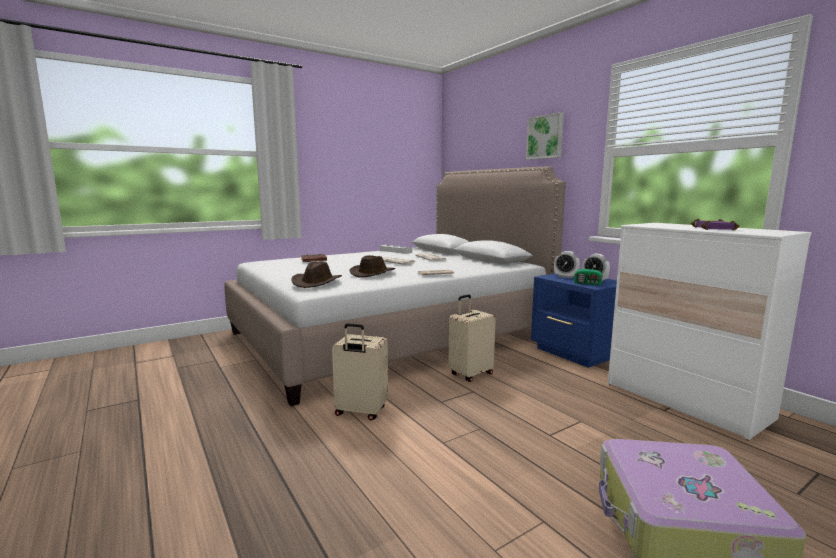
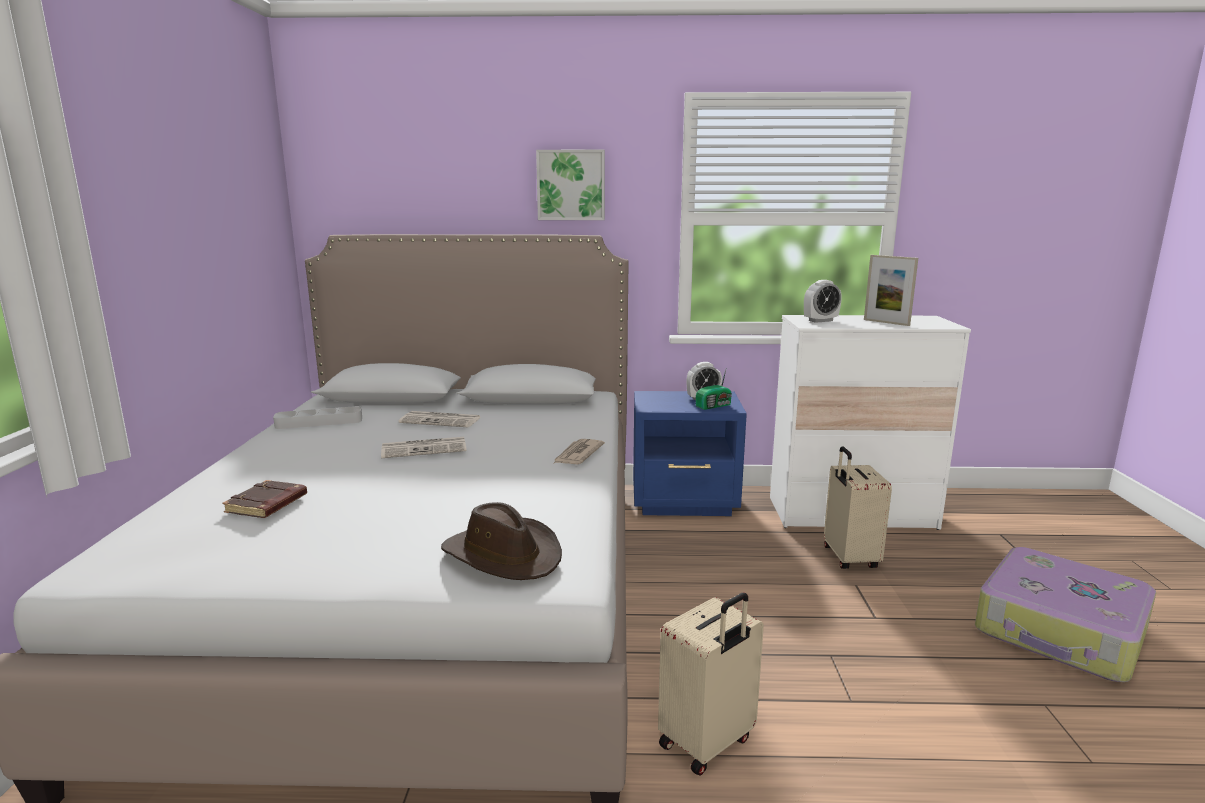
camera: 55 degrees left, 5 degrees up
(373, 273) = (495, 490): brown hat -> none
(470, 374) = (670, 594): beige suitcase -> beige suitcase (848, 558)
(565, 277) = (664, 401): alarm clock -> alarm clock (820, 321)
(715, 229) = (886, 322): purple book -> picture frame

